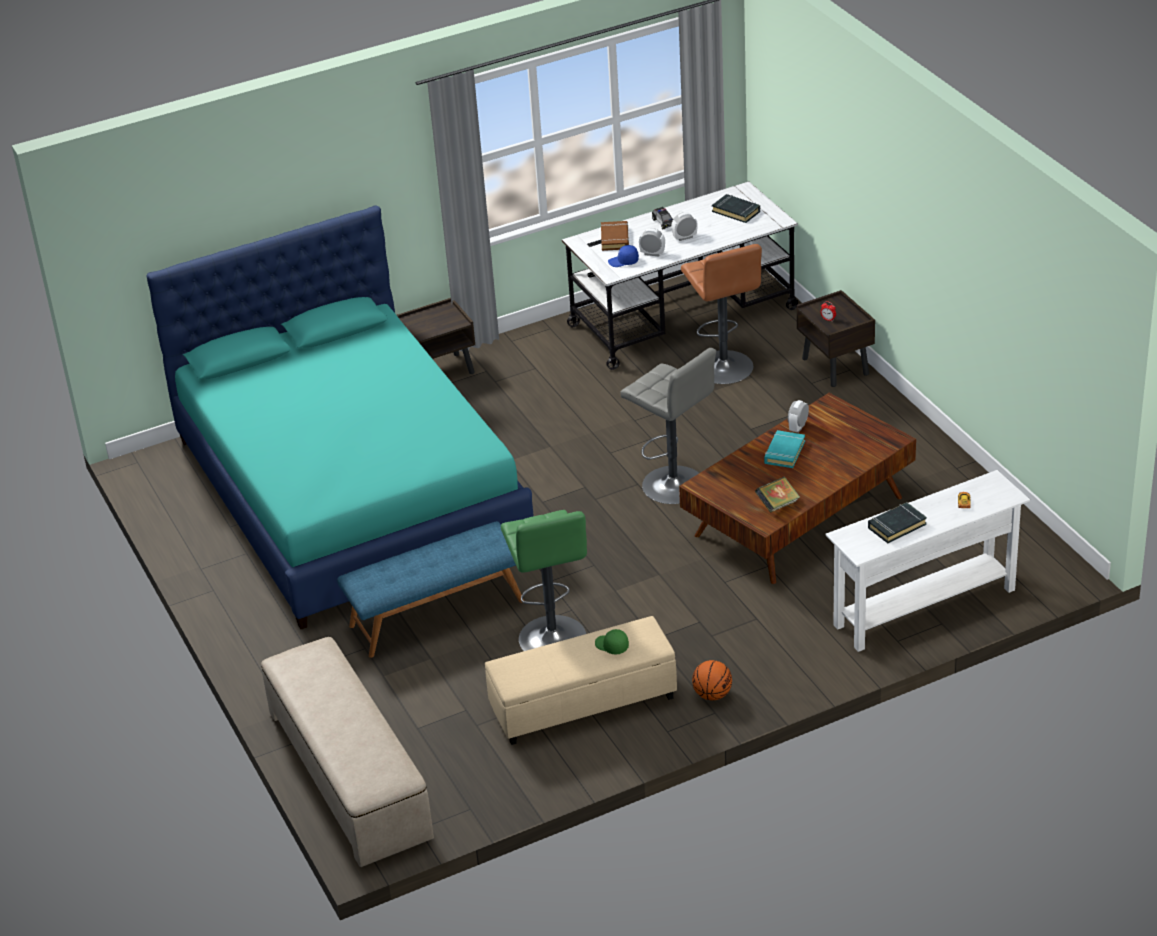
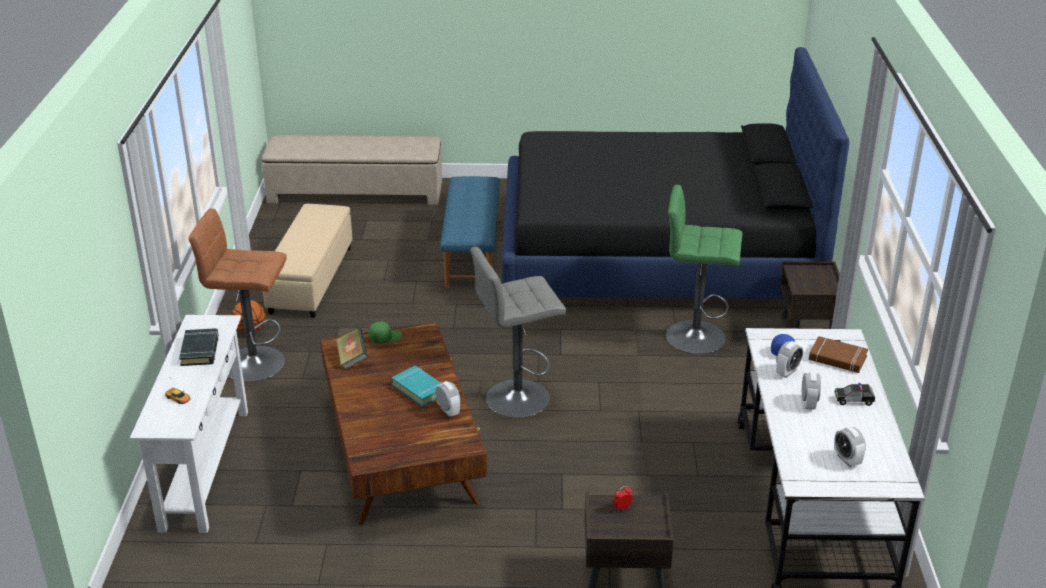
camera: 115 degrees right, 5 degrees down
(350, 492) = (656, 254): turquoise bed -> black bed
(552, 638) = (391, 287): green stool -> green stool (694, 336)
(611, 646) = (299, 250): green cap -> green cap (385, 337)
(723, 368) = (686, 497): brown stool -> brown stool (253, 363)
(736, 211) = (847, 459): black book -> alarm clock

